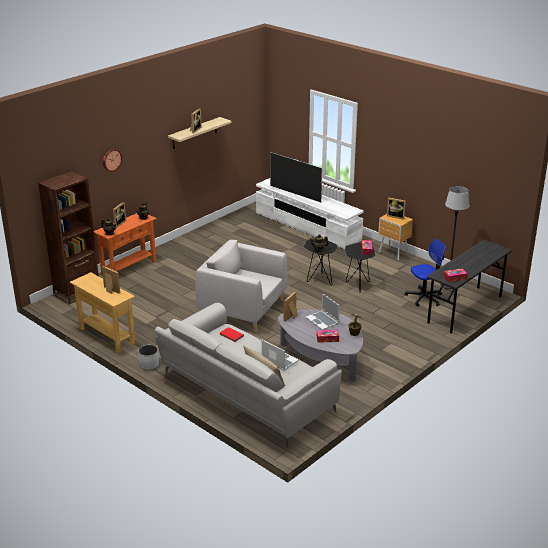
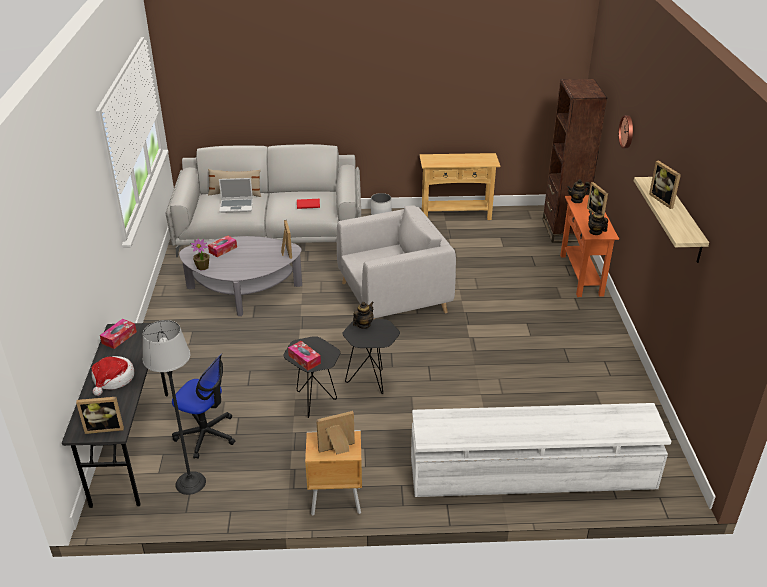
camera: 135 degrees right, 5 degrees up
(110, 290) = (449, 161): picture frame -> picture frame (105, 427)
(295, 194) = (564, 418): television -> none
(323, 321) = (249, 263): laptop -> none
(424, 297) = (206, 435): office chair -> office chair turned 90 degrees counterclockwise
(472, 262) = (113, 379): none -> hat

